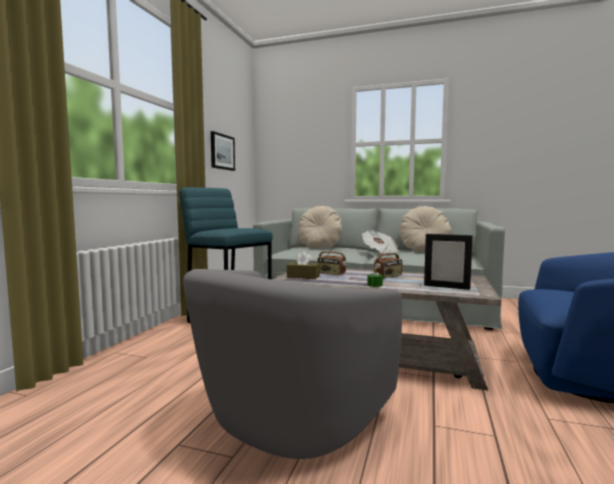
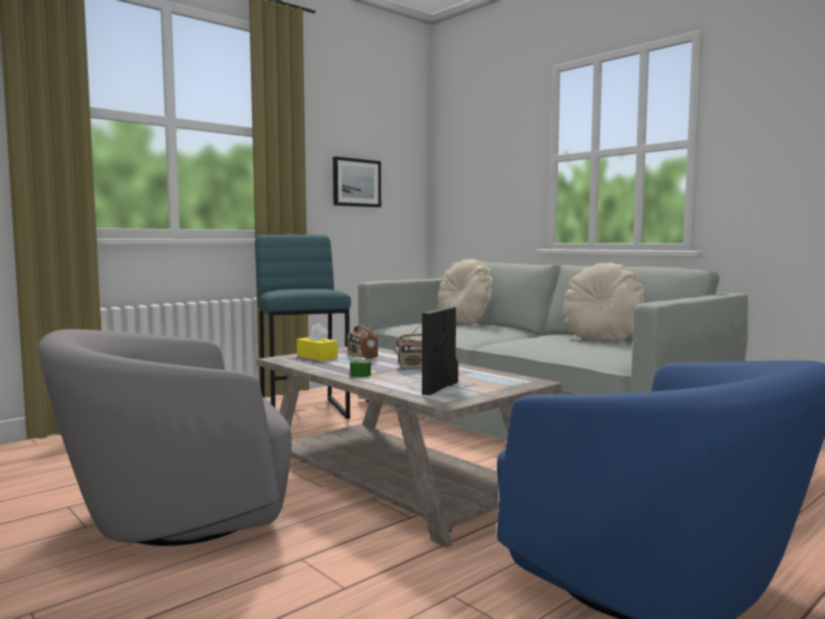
camera: 30 degrees right, 0 degrees up
(303, 277) = (317, 357): brown tissue box -> yellow tissue box
(380, 252) = (523, 336): newspaper -> none
(446, 286) = (440, 388): picture frame -> picture frame turned 60 degrees clockwise

